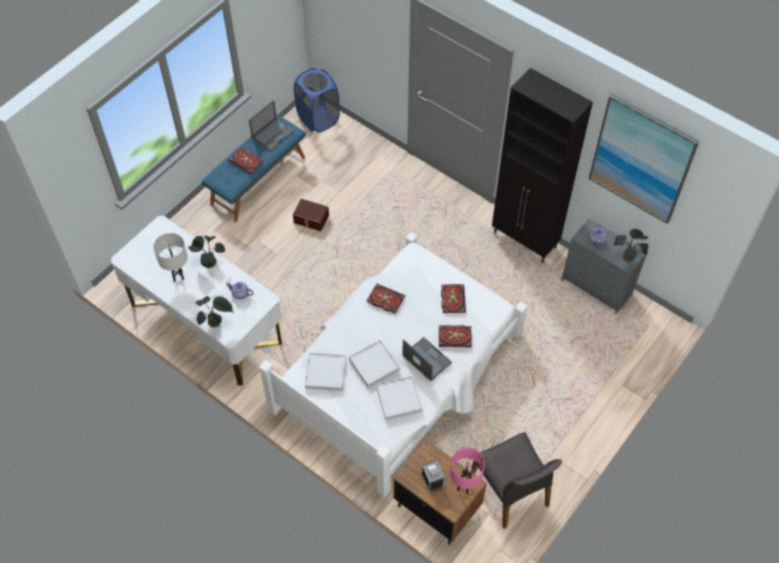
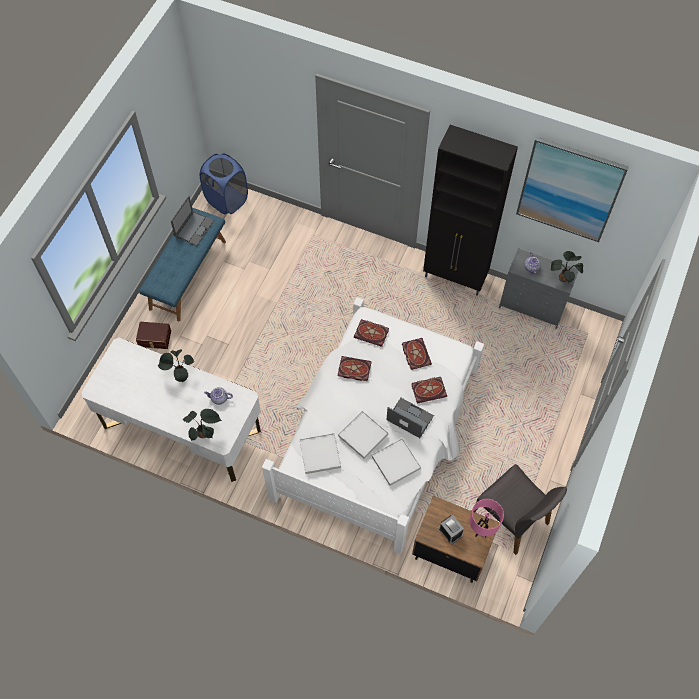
camera: 15 degrees left, 5 degrees up
(178, 276) = (153, 395): white table lamp -> none
(247, 161) = (178, 261): book -> book (372, 333)
(311, 219) = (250, 302): brown storage box -> brown storage box (154, 339)

